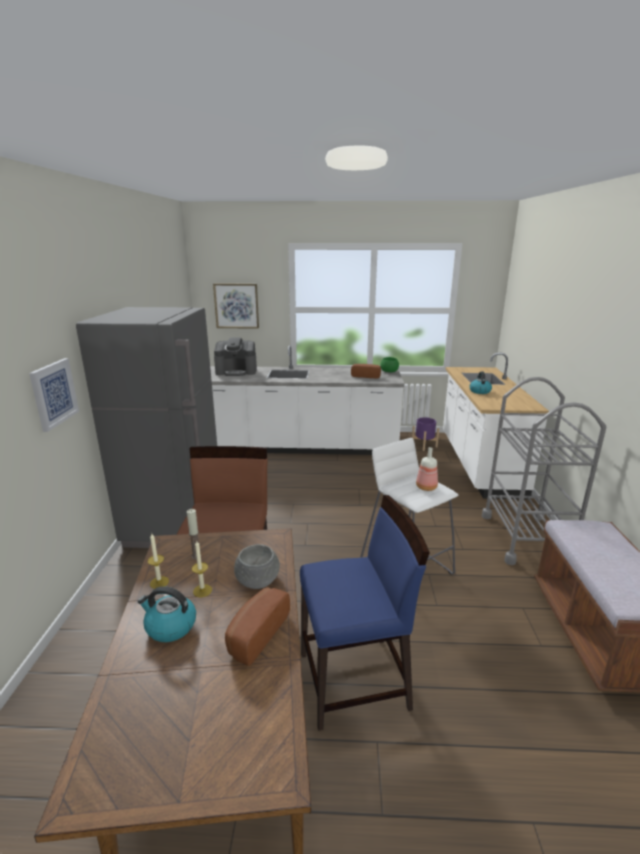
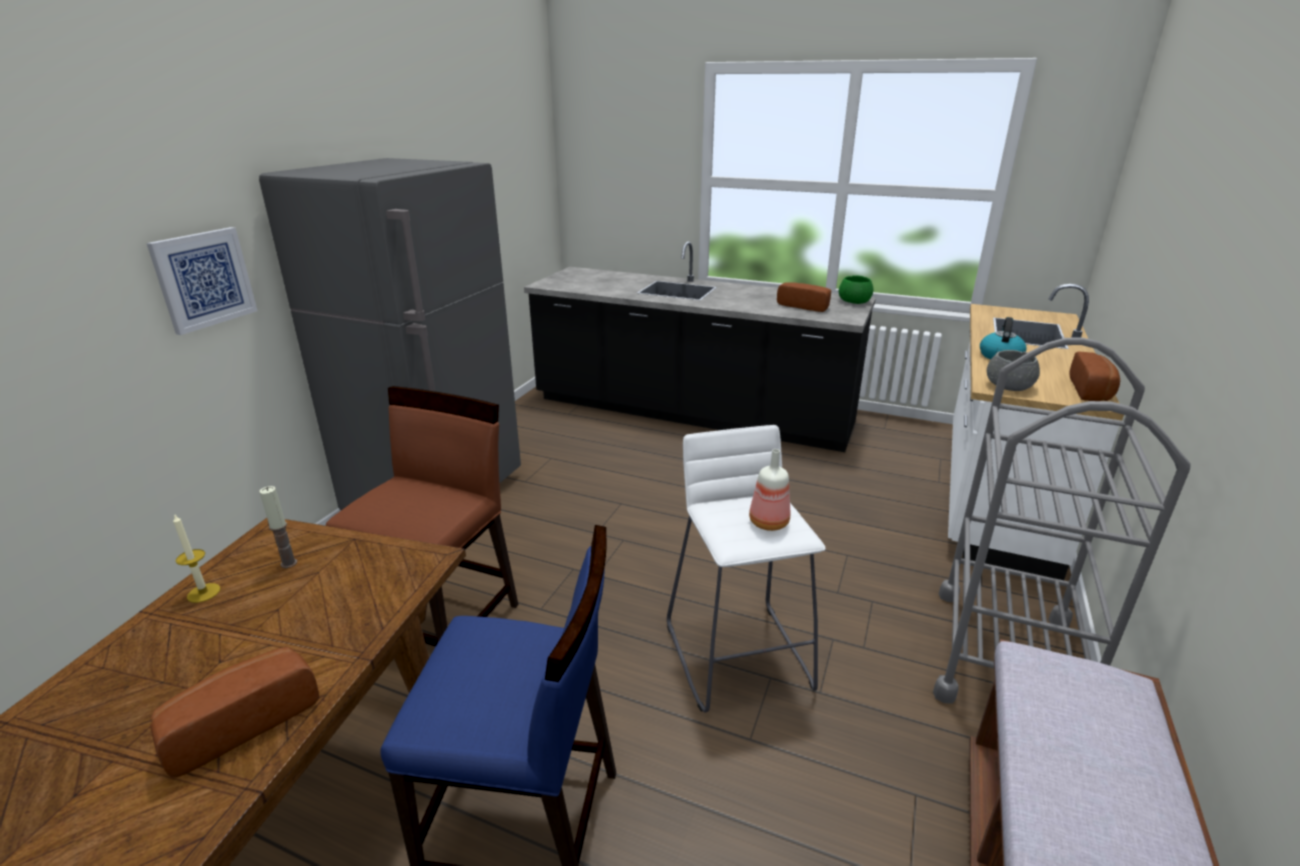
camera: 20 degrees right, 5 degrees up
(170, 626) = (148, 670): kettle -> none
(202, 590) = (243, 622): candle -> none
(236, 306) = (619, 171): picture -> none
(236, 371) = (602, 278): coffee machine -> none
(258, 579) = (334, 625): grey bowl -> grey bowl (1009, 386)
(301, 446) = (691, 412): white counter -> black counter
(424, 445) = (905, 443): purple planter -> none
(529, 402) = (1092, 390): none -> bread

